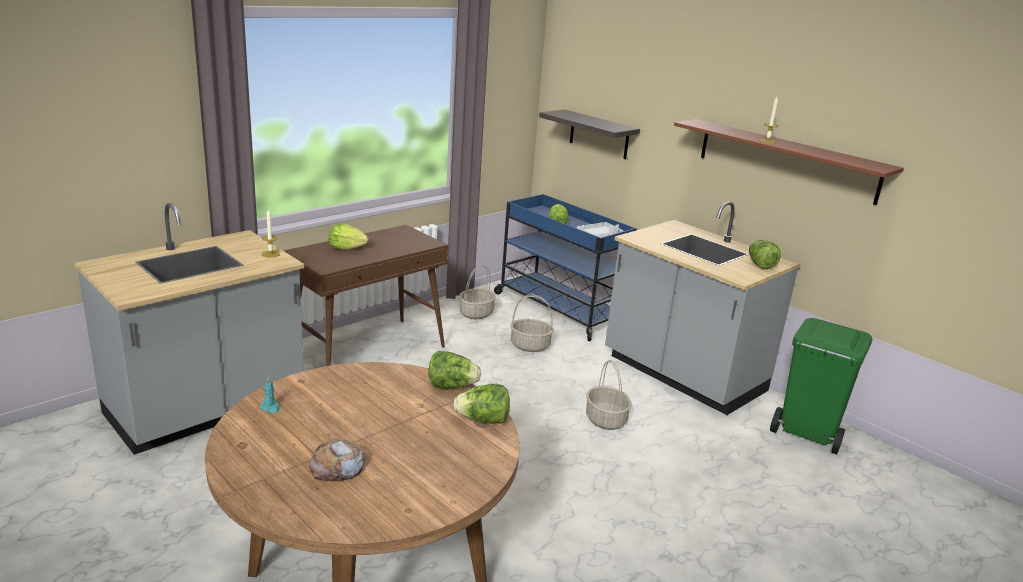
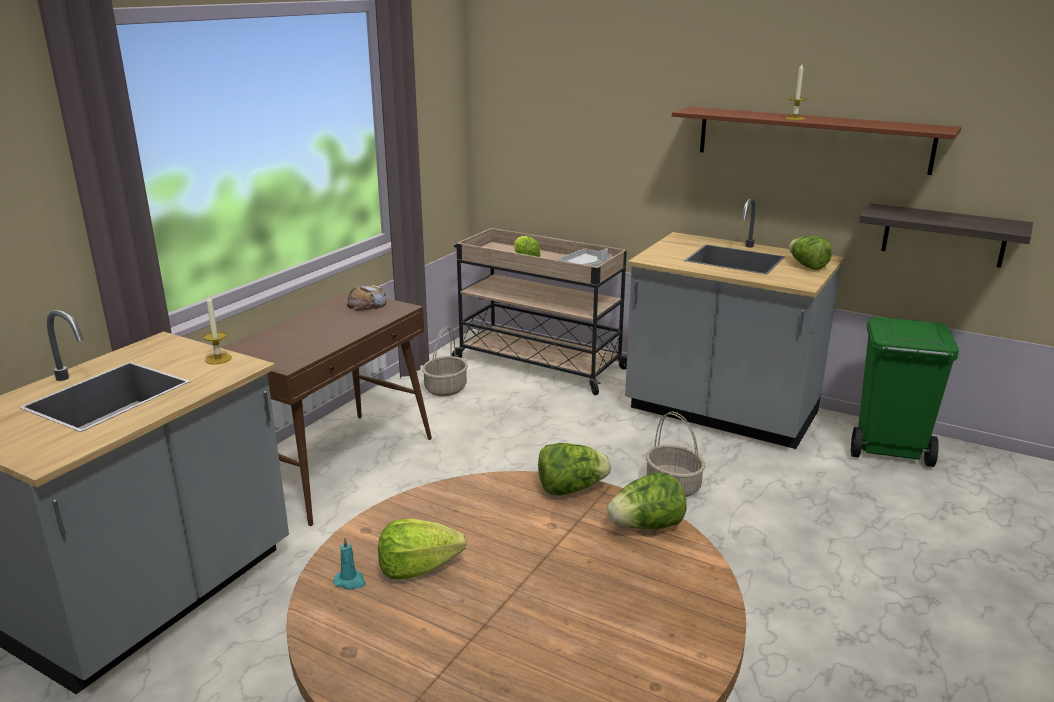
camera: 15 degrees left, 0 degrees up
(337, 466) = (510, 647): bread -> bread (367, 304)
(346, 248) = (296, 333): lettuce -> lettuce (417, 568)
(530, 345) = (533, 415): basket -> none
(558, 308) = (537, 363): blue cart -> beige cart
(599, 134) = (557, 144): shelf -> shelf (944, 235)

